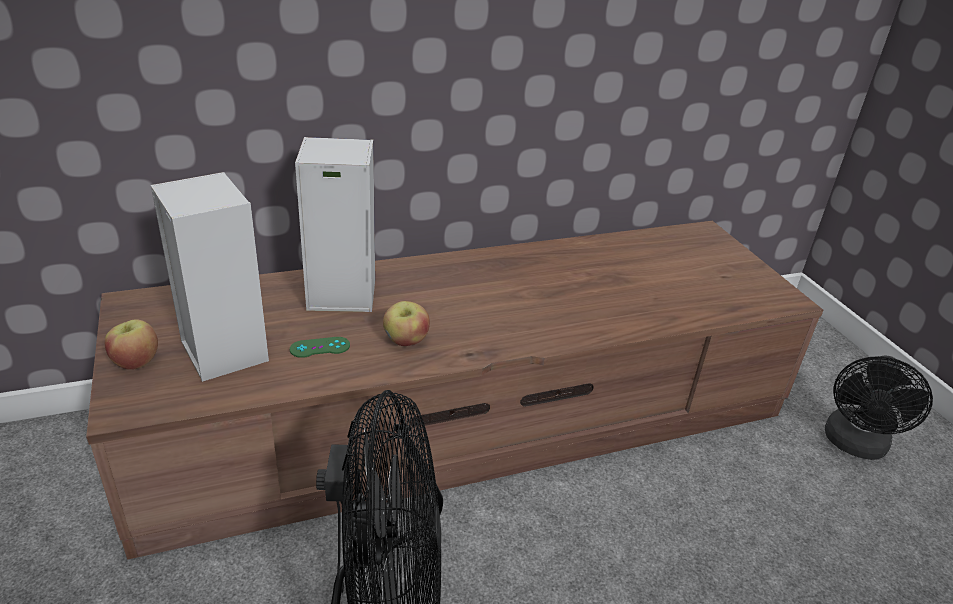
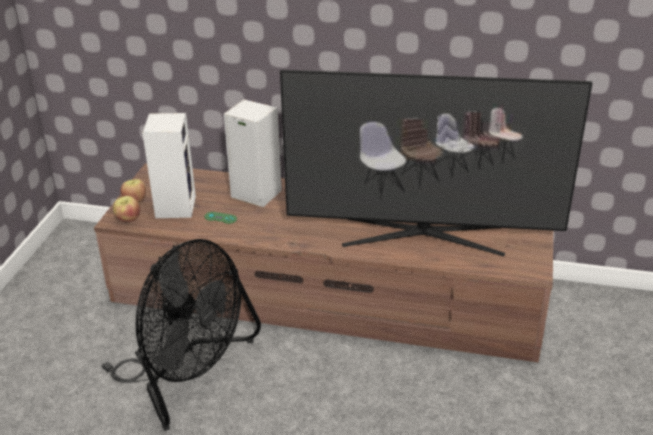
camera: 35 degrees right, 0 degrees up
(406, 341) = (266, 227): apple -> apple (128, 219)
(622, 292) = (422, 235): none -> television
(854, 445) = (575, 399): black fan -> none

